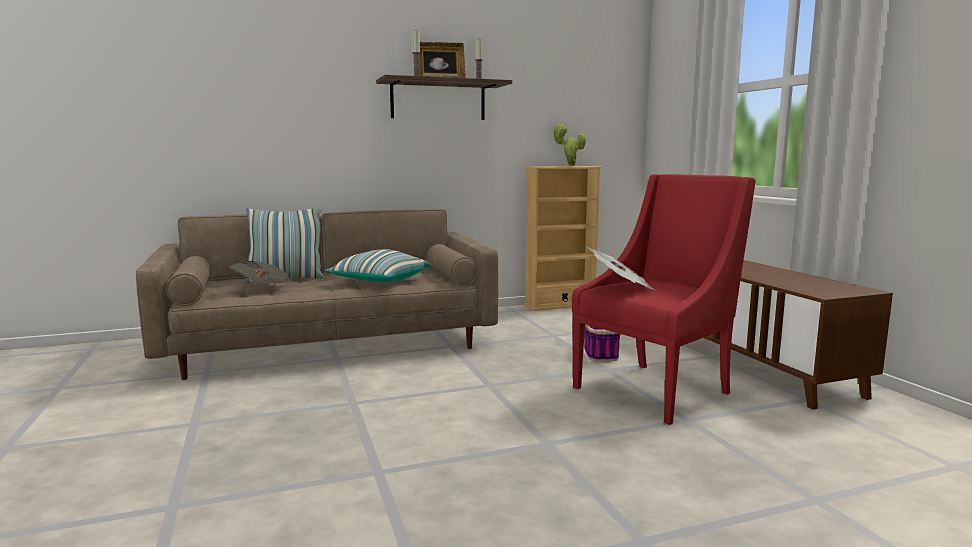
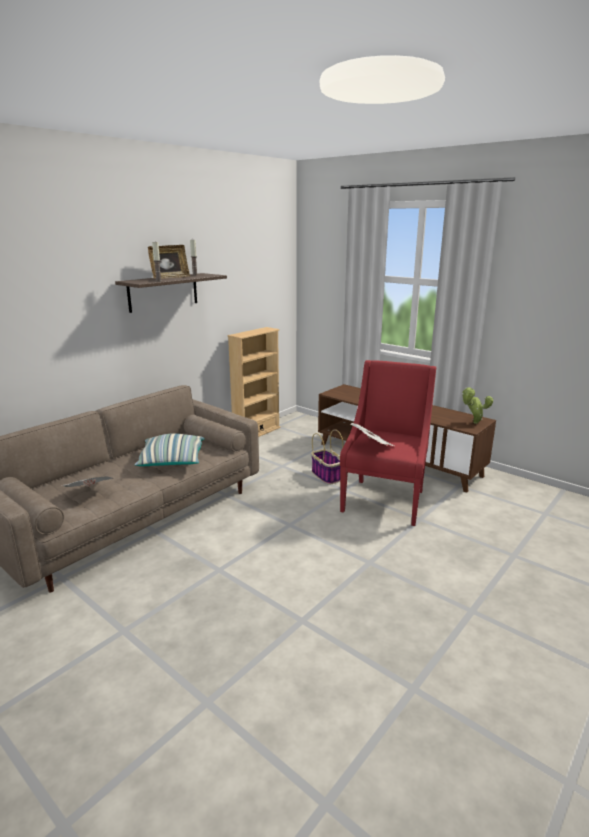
camera: 30 degrees left, 10 degrees up
(286, 279) = (87, 475): pillow -> none
(569, 166) = (256, 330): potted plant -> potted plant (473, 423)

